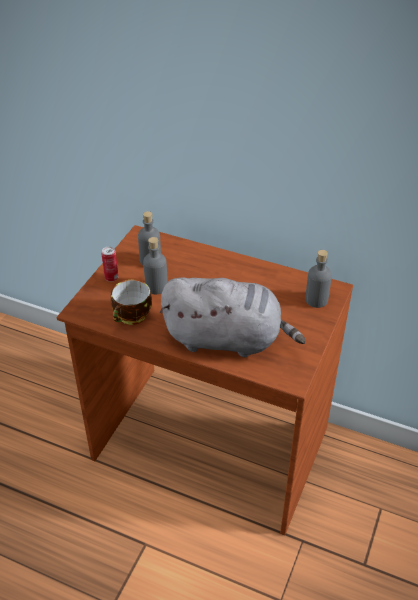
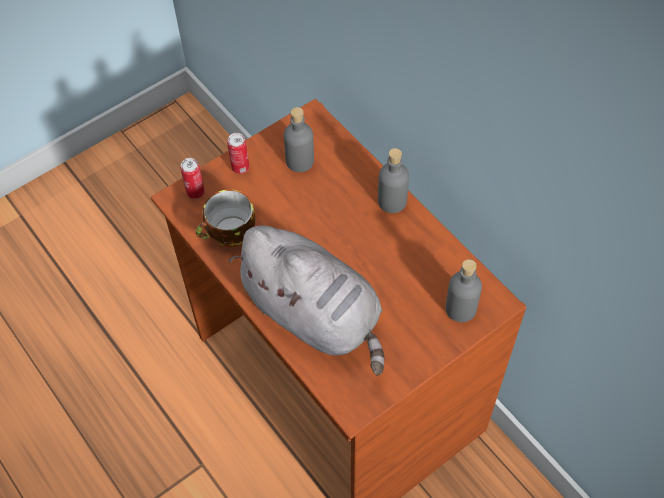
camera: 30 degrees right, 15 degrees up
(89, 302) = (195, 192): none -> can
(156, 287) = (282, 203): grey bottle -> grey bottle (392, 201)

